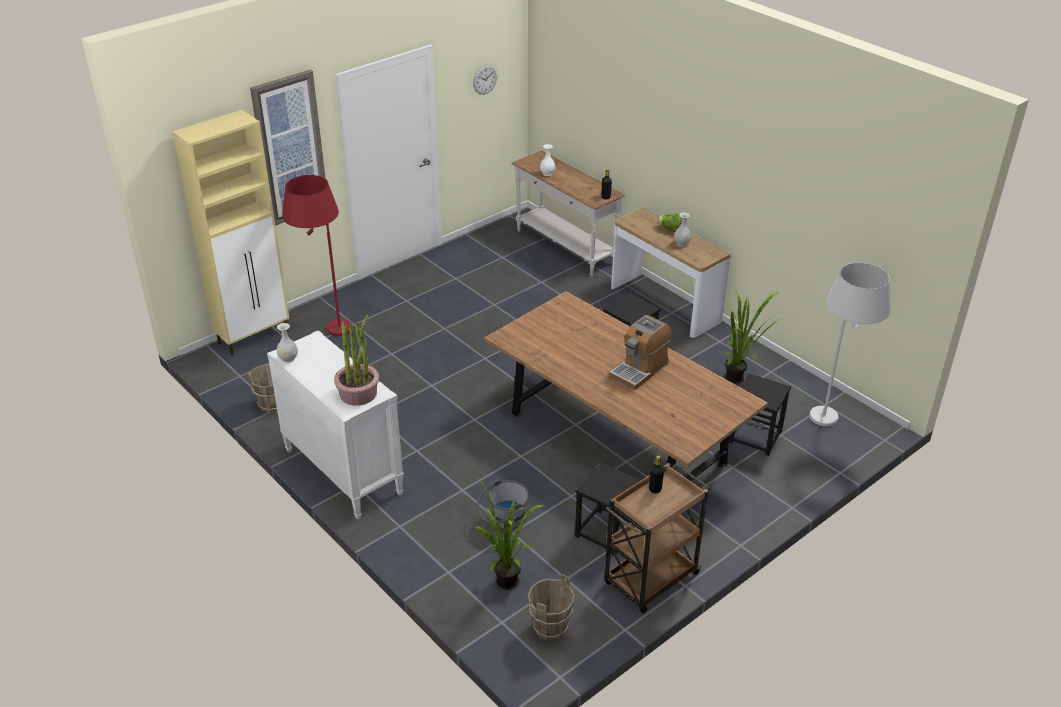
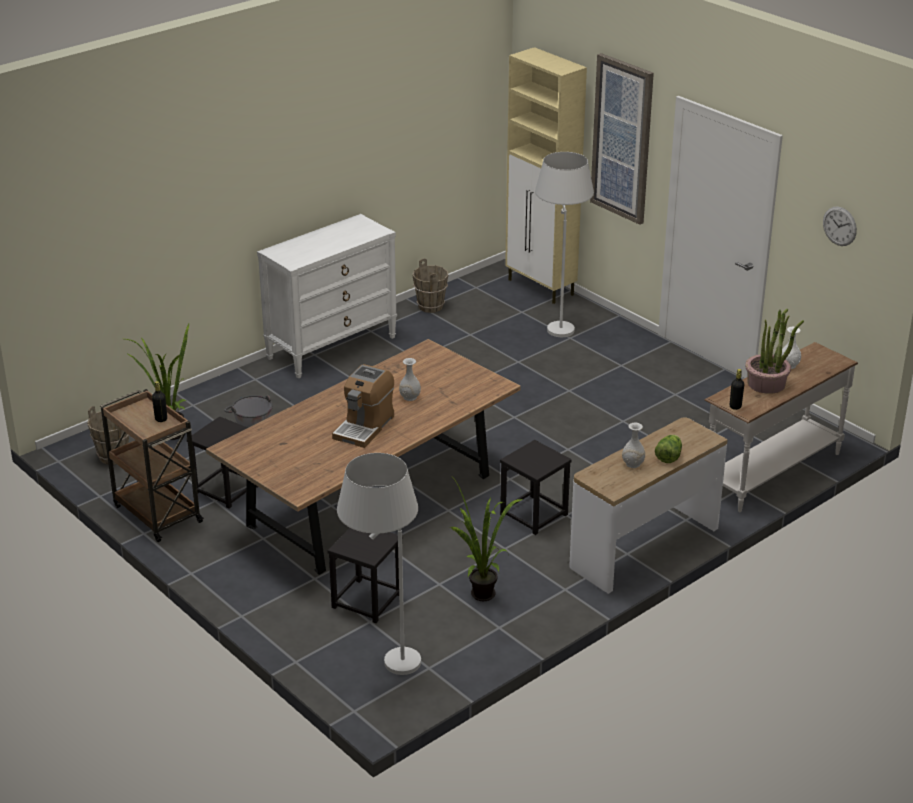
camera: 90 degrees right, 5 degrees down
(288, 359) = (350, 222): white vase -> white vase (409, 397)
(325, 329) = (559, 323): red floor lamp -> white floor lamp
(358, 393) = (295, 254): potted plant -> potted plant (766, 383)
(639, 369) = (364, 427): coffee machine -> coffee machine turned 105 degrees counterclockwise

